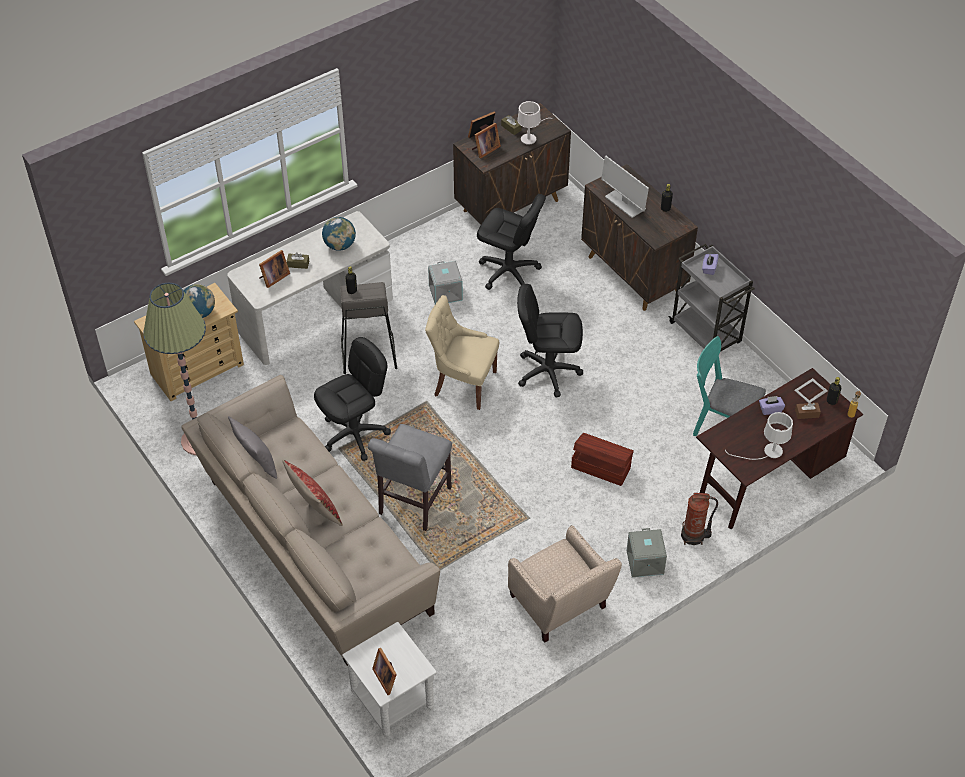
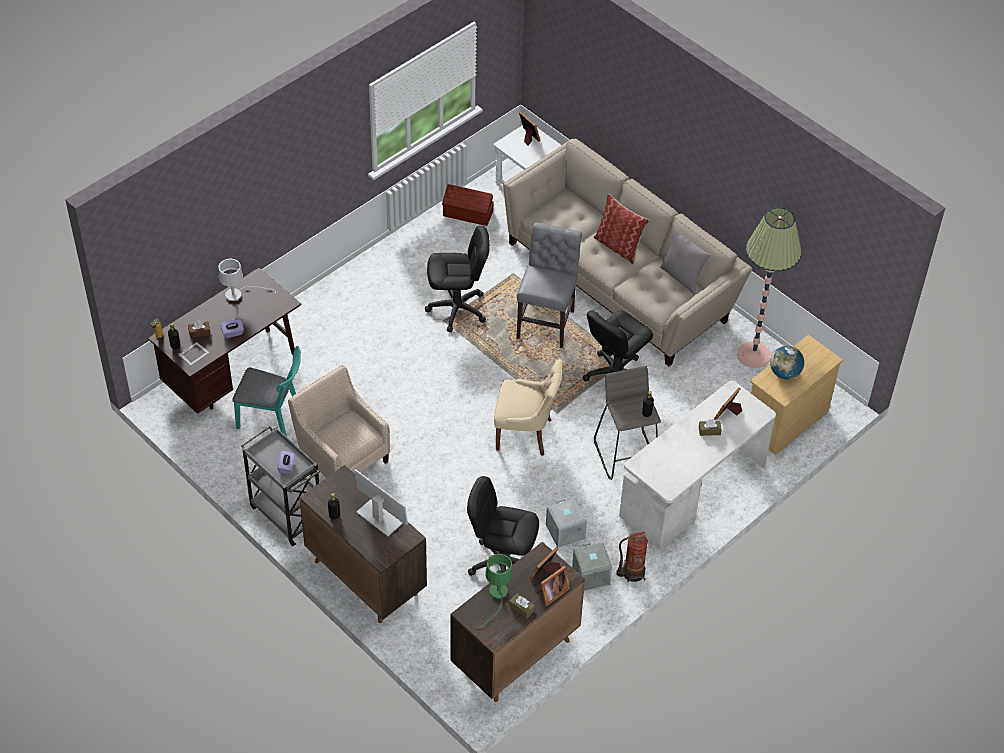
camera: 170 degrees right, 0 degrees up
(340, 245) = (674, 456): globe -> none
(530, 137) = (497, 596): white table lamp -> green table lamp
(548, 372) = (444, 455): black office chair -> black office chair (457, 309)
(560, 607) = (408, 257): beige armchair -> beige armchair (342, 457)
(600, 467) = (385, 370): brown storage box -> brown storage box (468, 214)
(644, 562) = (342, 296): grey storage box -> grey storage box (591, 575)
(694, 536) = (299, 320): fire extinguisher -> fire extinguisher (632, 572)

